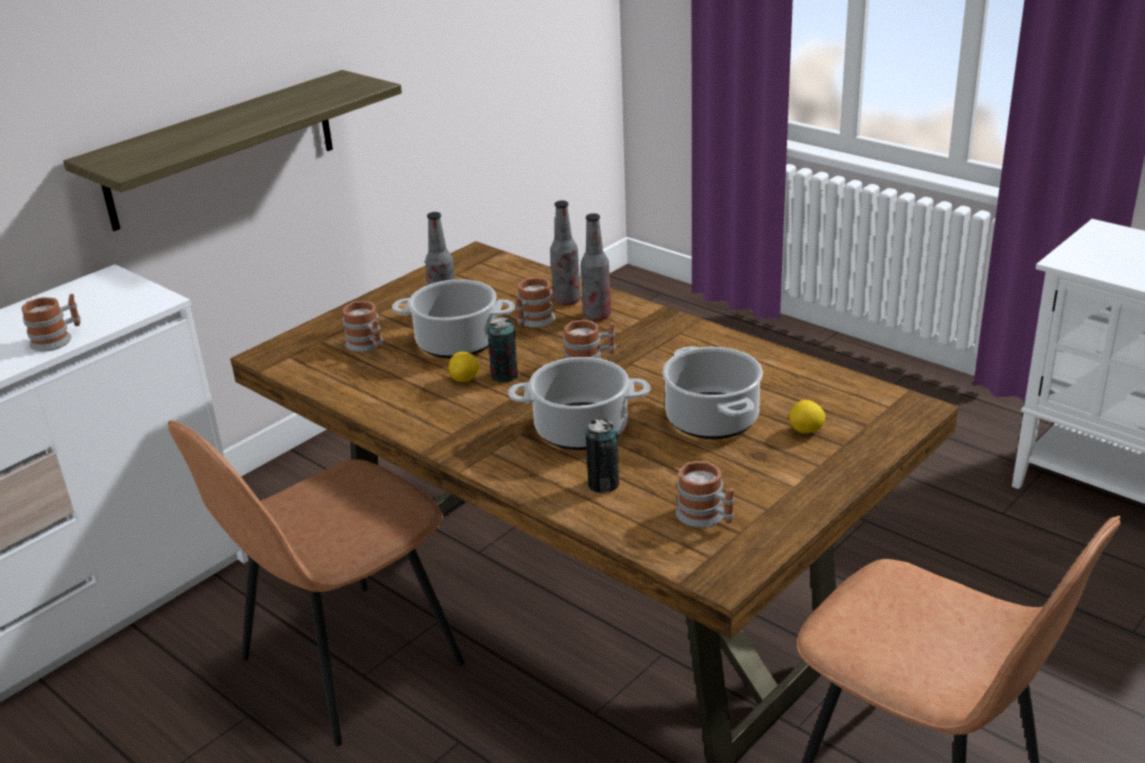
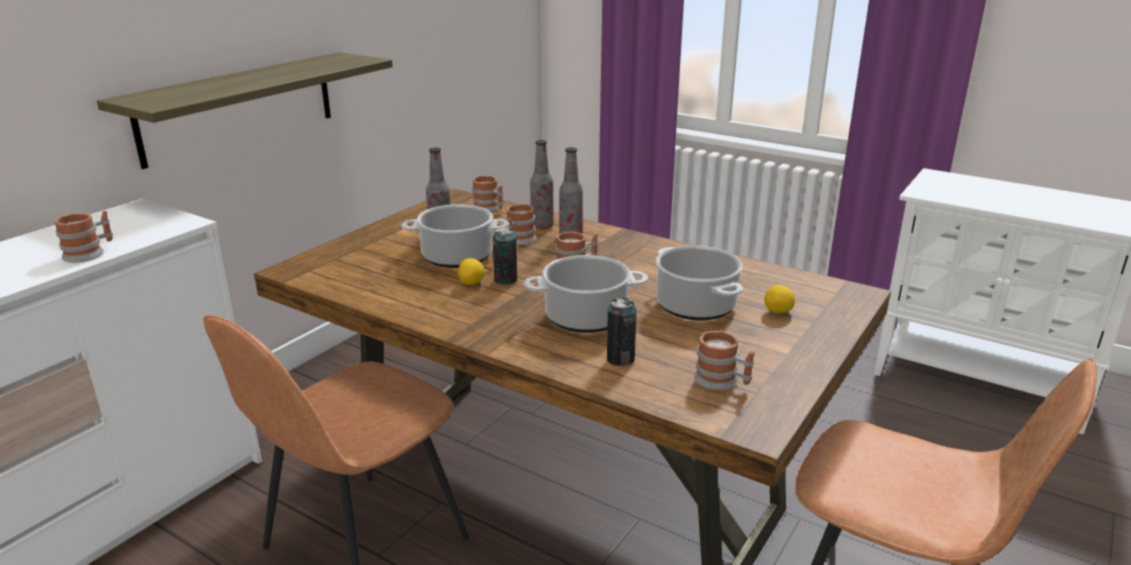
camera: 10 degrees left, 5 degrees down
(367, 346) = (378, 261): mug -> mug (489, 209)

